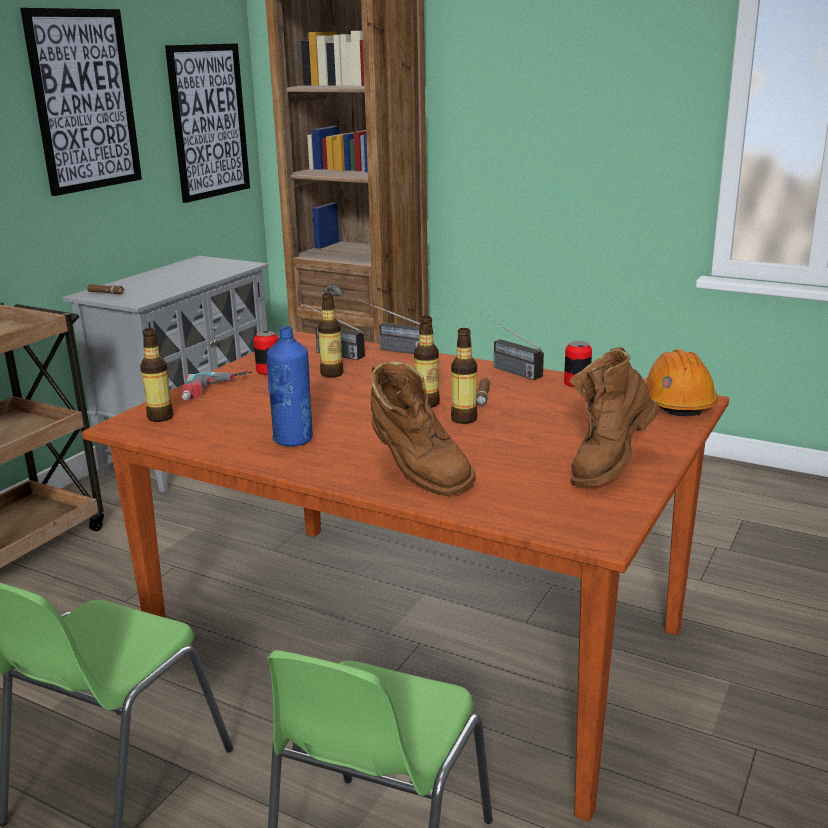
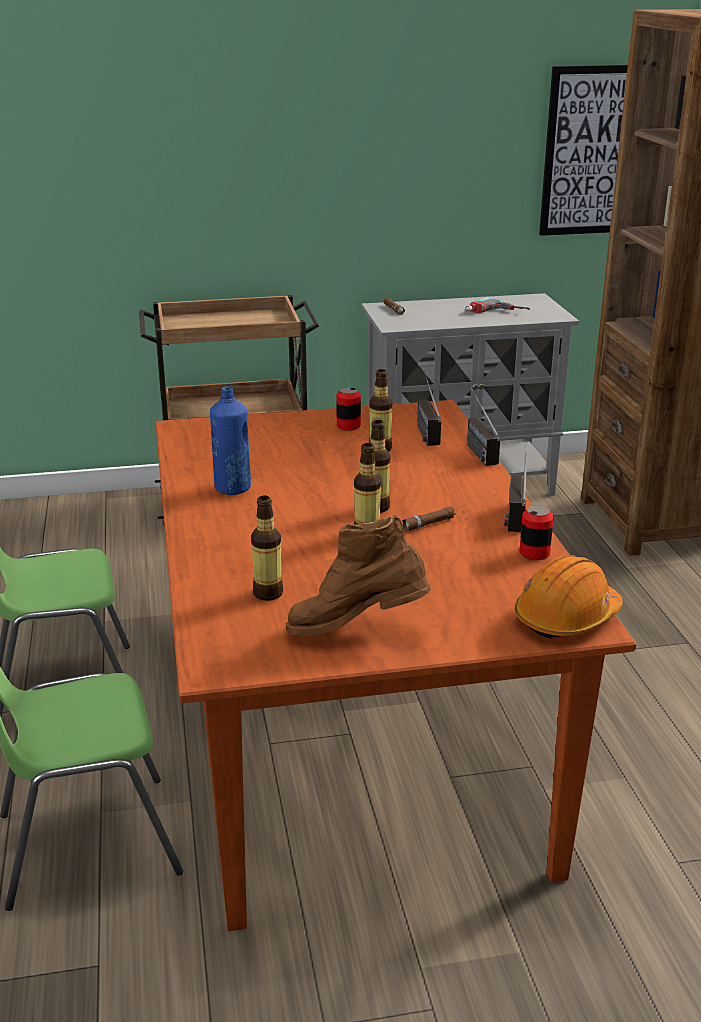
camera: 50 degrees right, 5 degrees up
(84, 101) = (431, 121): picture -> none
(160, 417) = (208, 432): bottle -> bottle (268, 593)
(217, 391) = (282, 427): power drill -> power drill (495, 313)
(417, 474) = (233, 555): brown boot -> none

